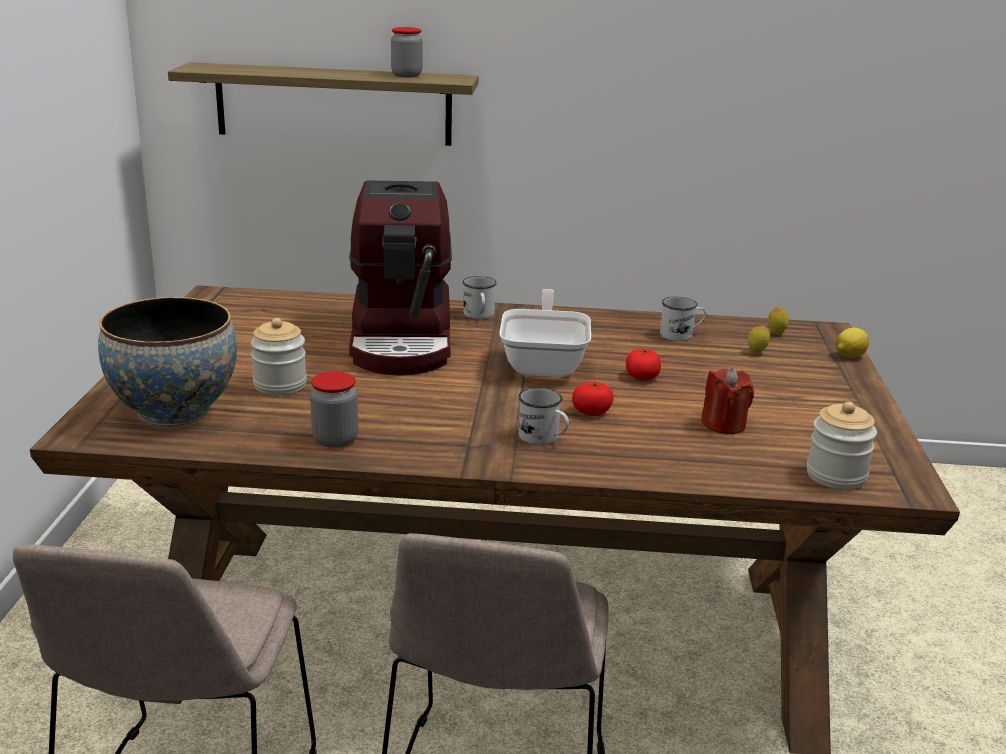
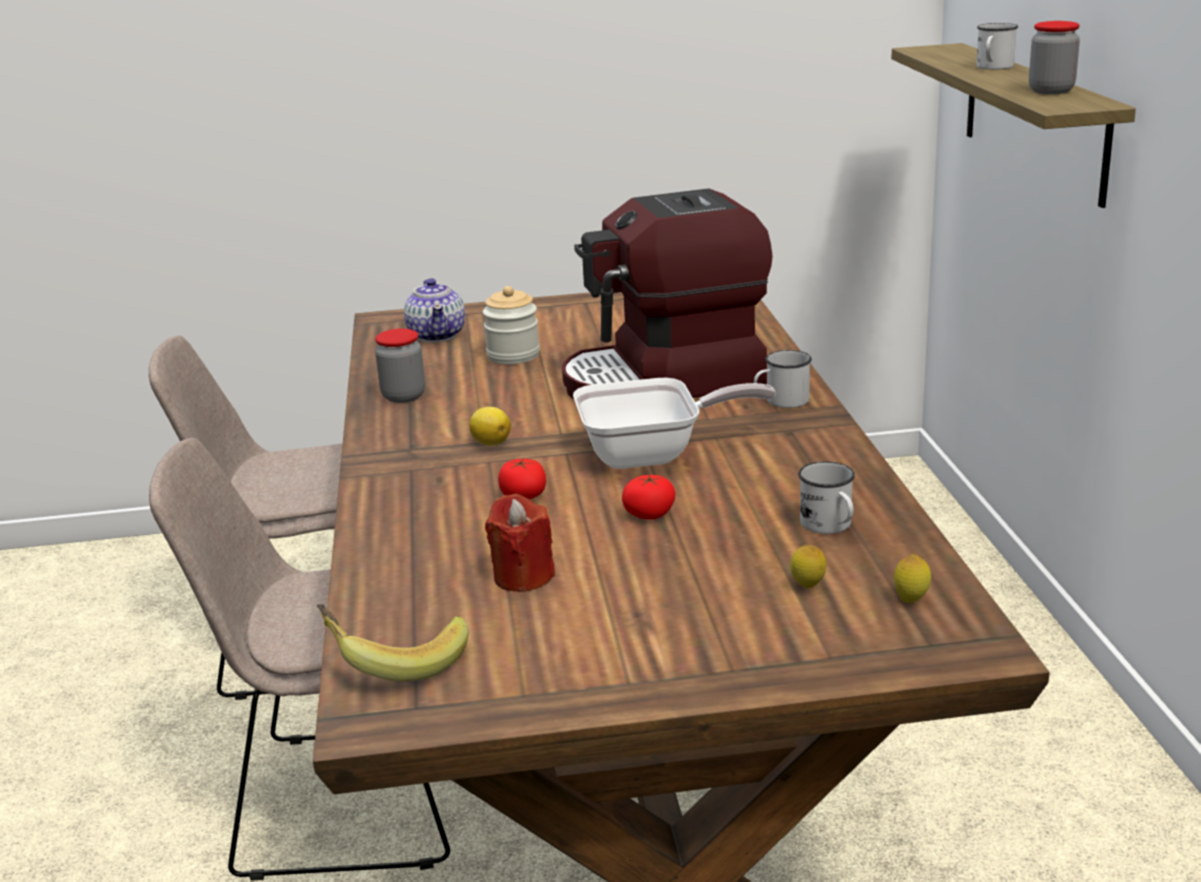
camera: 80 degrees right, 0 degrees up
(174, 411) = (437, 335): bowl -> teapot
(543, 438) = (441, 480): white mug -> white mug (993, 68)
(836, 476) = (396, 661): jar -> banana
(849, 356) = (862, 670): lemon -> lemon (490, 442)

